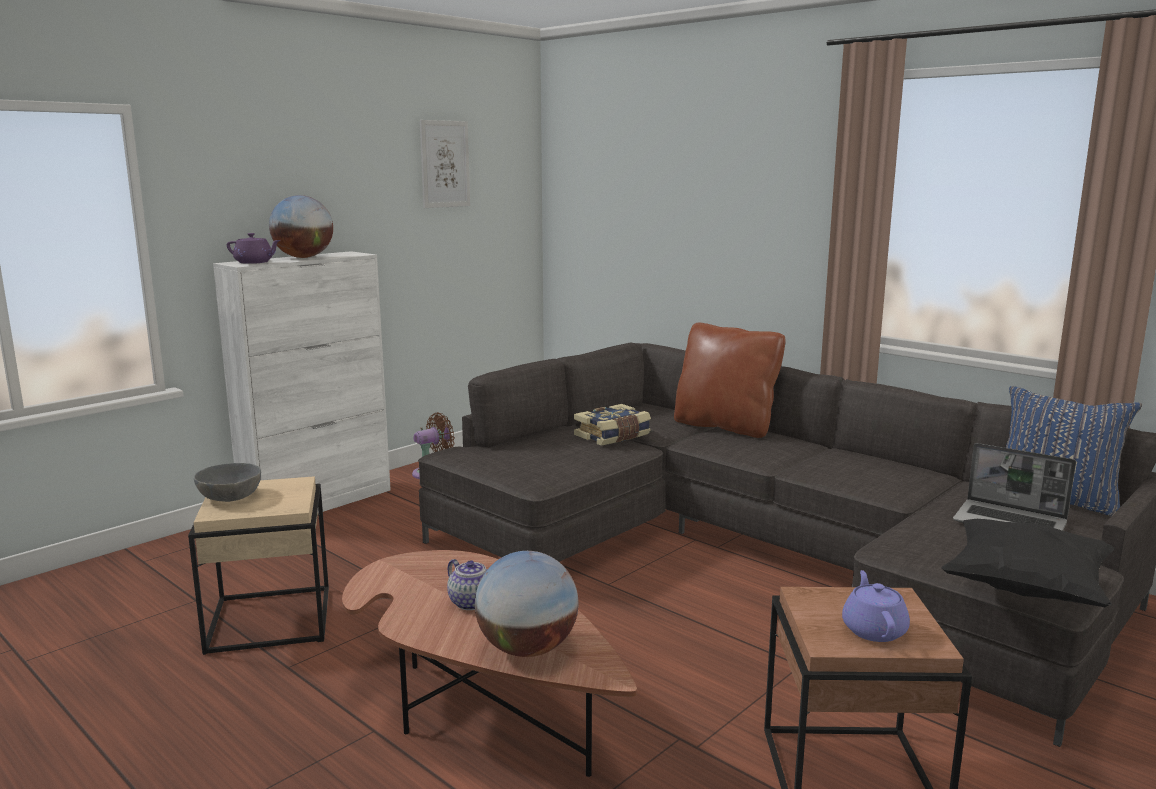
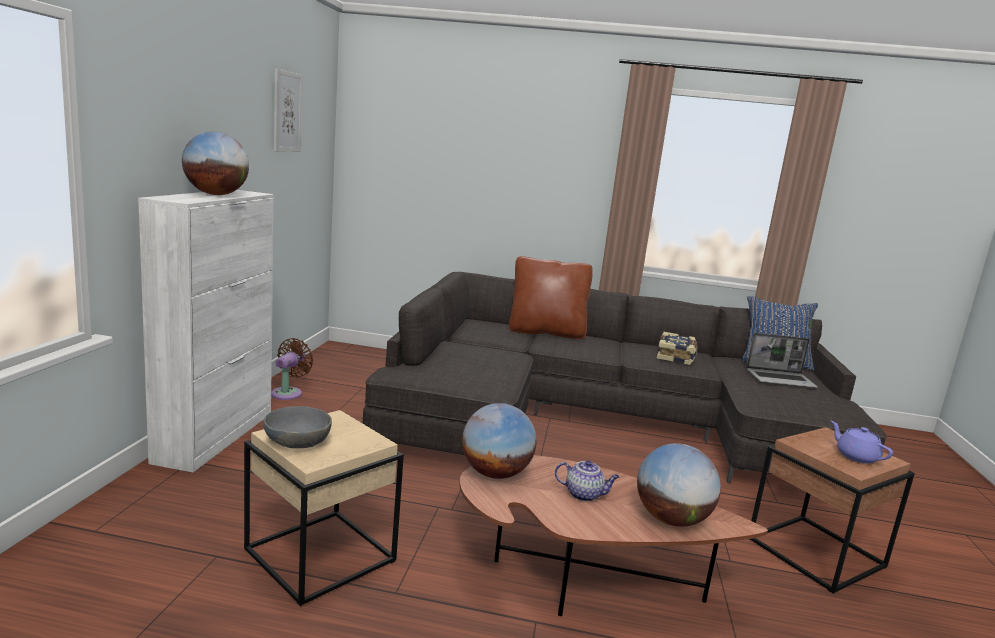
camera: 35 degrees left, 0 degrees up
(254, 262) = (186, 198): purple teapot -> none
(414, 564) = (495, 473): none -> globe
(613, 436) = (490, 347): book -> book (676, 357)
(1025, 589) = (844, 418): black pillow -> none

